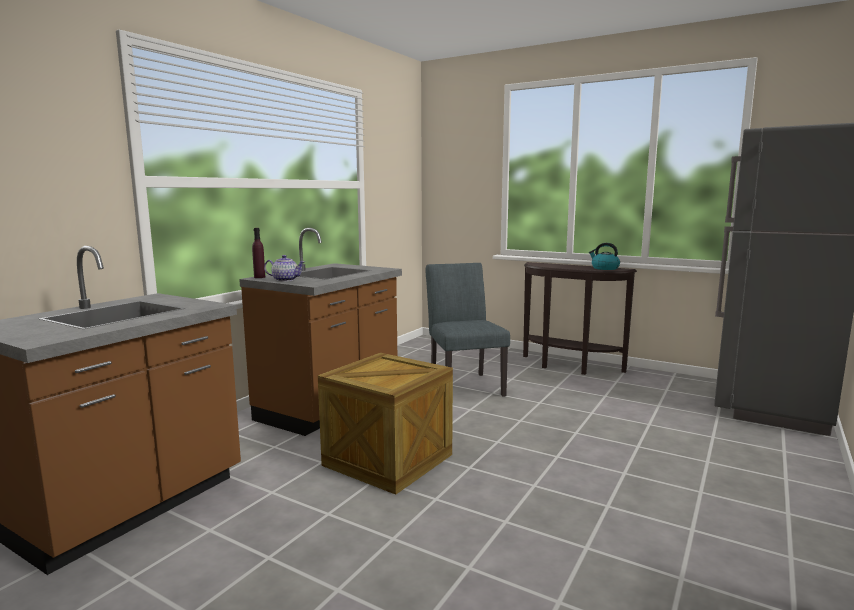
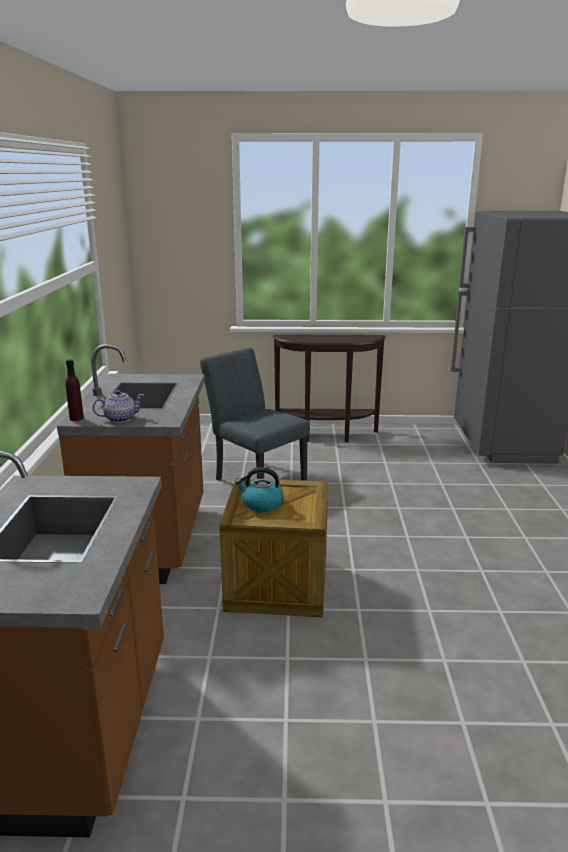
camera: 30 degrees left, 10 degrees up
(604, 268) = (359, 337): kettle -> kettle (261, 504)

